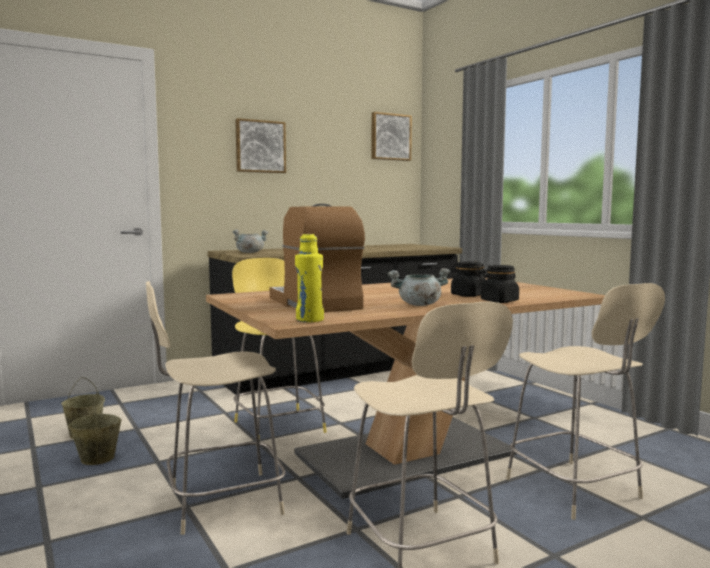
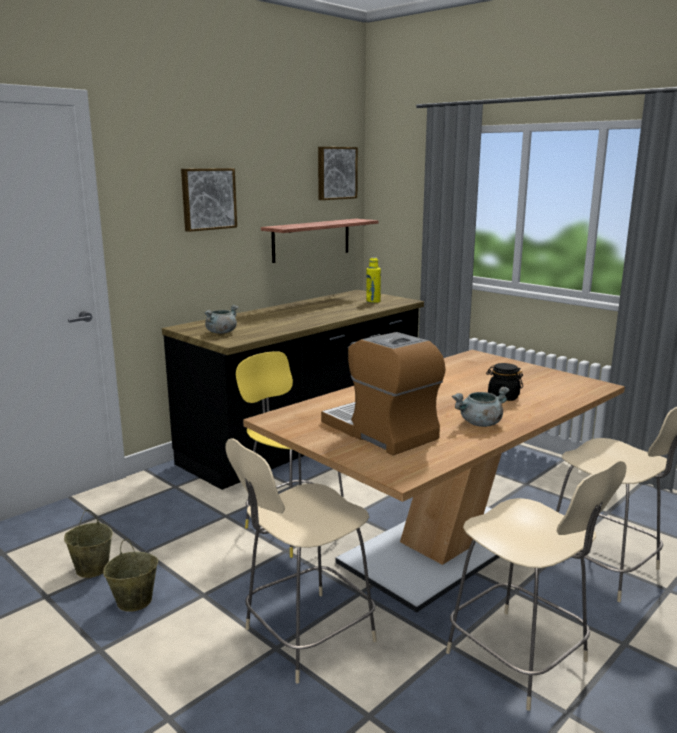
camera: 15 degrees left, 10 degrees up
(309, 320) = (414, 469): yellow bottle -> yellow bottle (373, 301)
(363, 193) = (311, 240): none -> shelf
(499, 301) = (542, 408): black jar -> none

